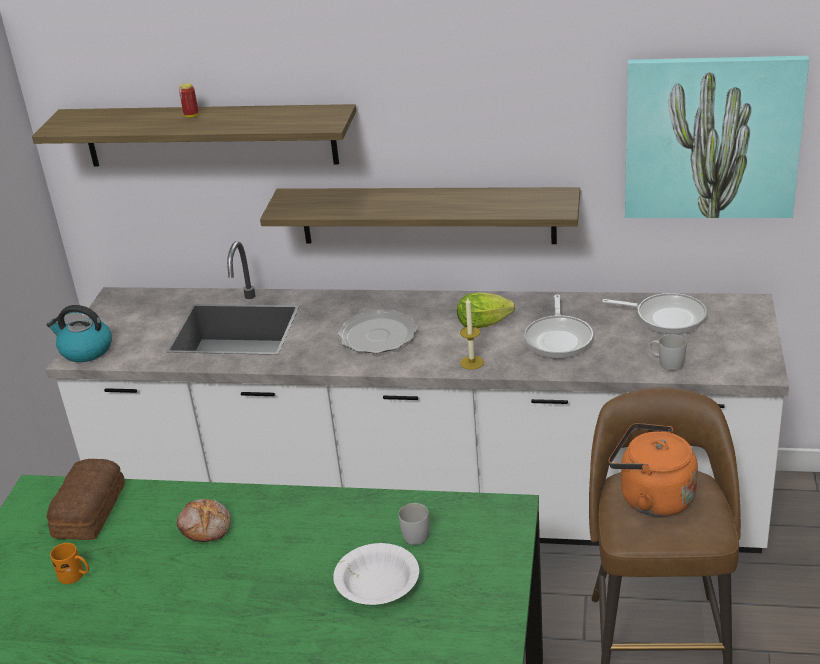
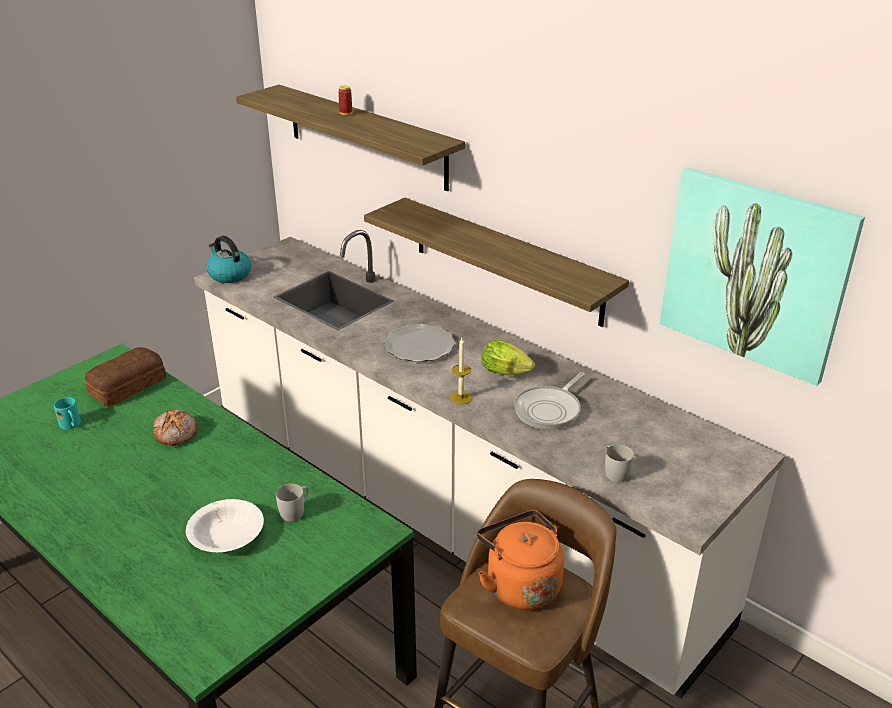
camera: 30 degrees right, 0 degrees up
(76, 575) = (72, 425): orange mug -> turquoise mug
(666, 317) = (660, 433): frying pan -> none

